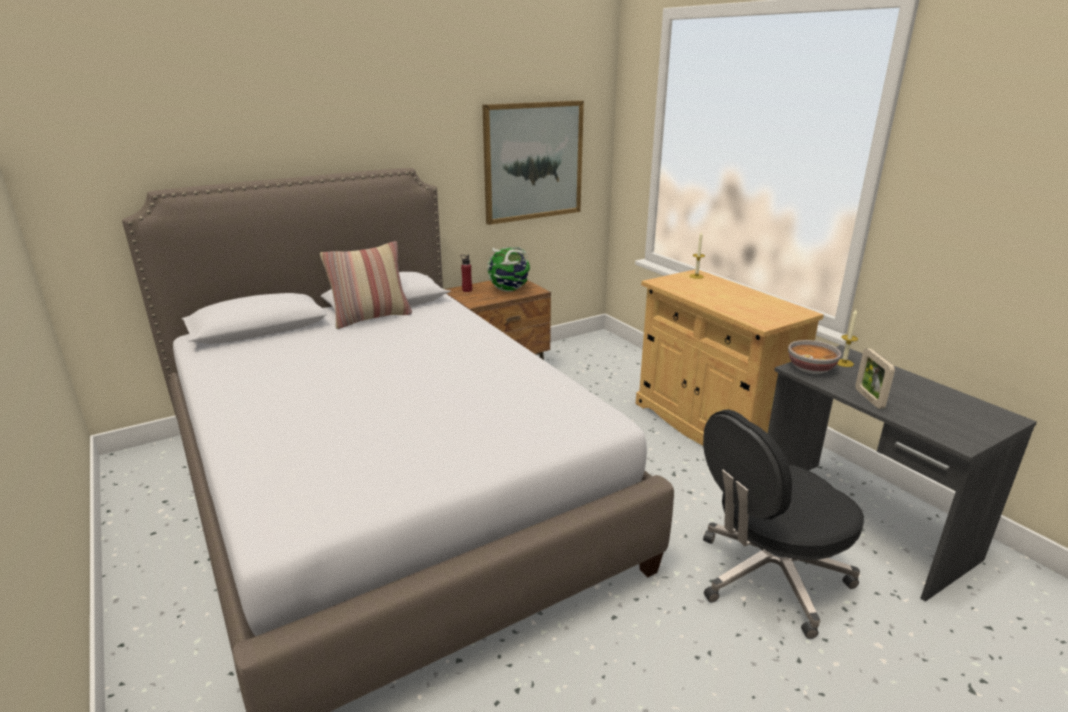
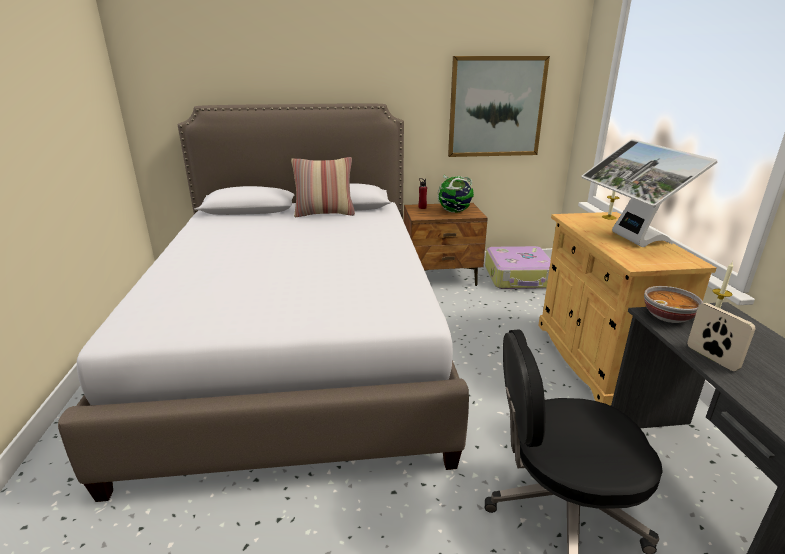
camera: 25 degrees right, 0 degrees up
(581, 354) = (519, 277): none -> suitcase
(734, 298) = (629, 239): none -> monitor
(869, 398) = (711, 358): picture frame -> picture frame turned 135 degrees clockwise

